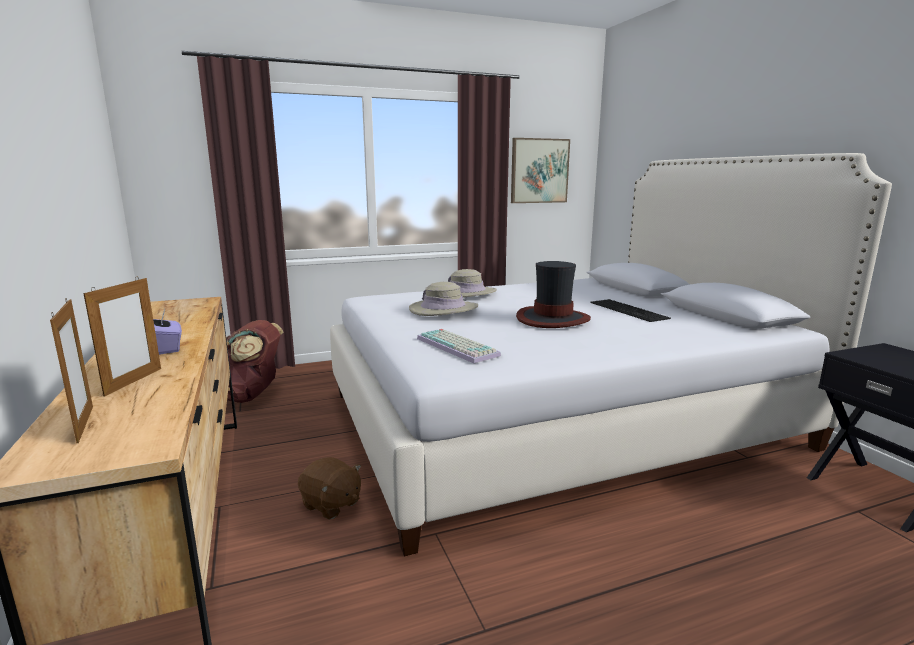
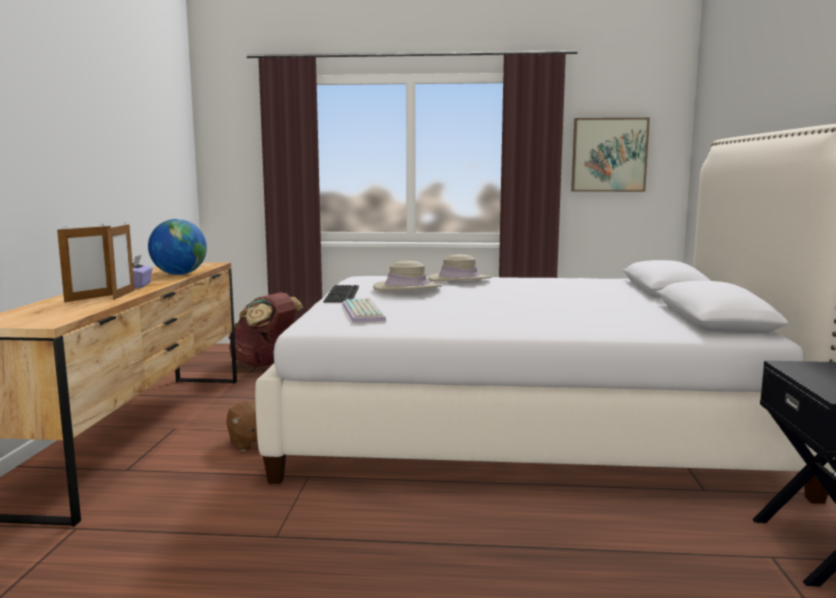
camera: 25 degrees right, 5 degrees down
(85, 423) = (36, 311): picture frame -> picture frame (124, 295)
(190, 322) = (179, 274): none -> globe
(552, 319) = (497, 303): hat -> none
(630, 310) = (601, 305): keyboard -> keyboard (344, 294)

